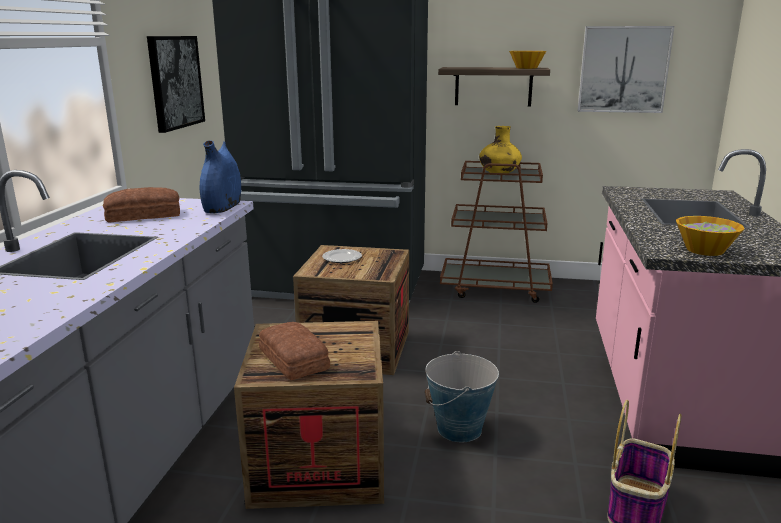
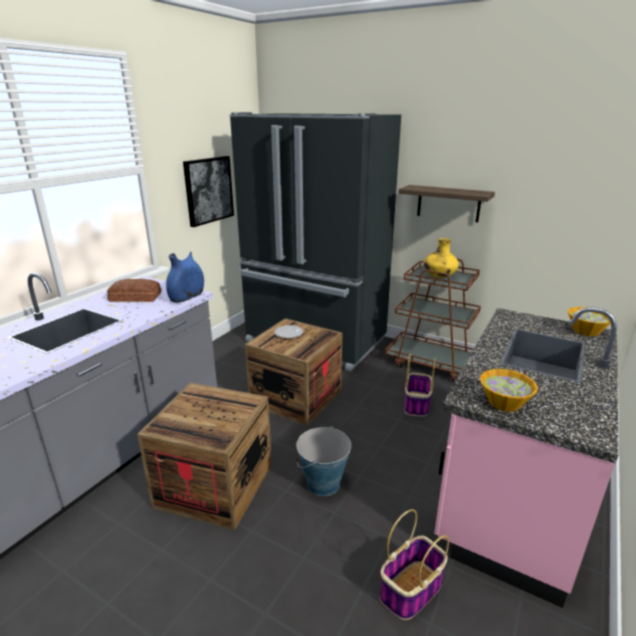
camera: 20 degrees right, 5 degrees up
(292, 360) = (187, 419): bread -> none
(509, 330) = (417, 405): none -> basket
(526, 68) = (472, 192): bowl -> bowl (586, 331)
(623, 69) = (562, 198): picture -> none

